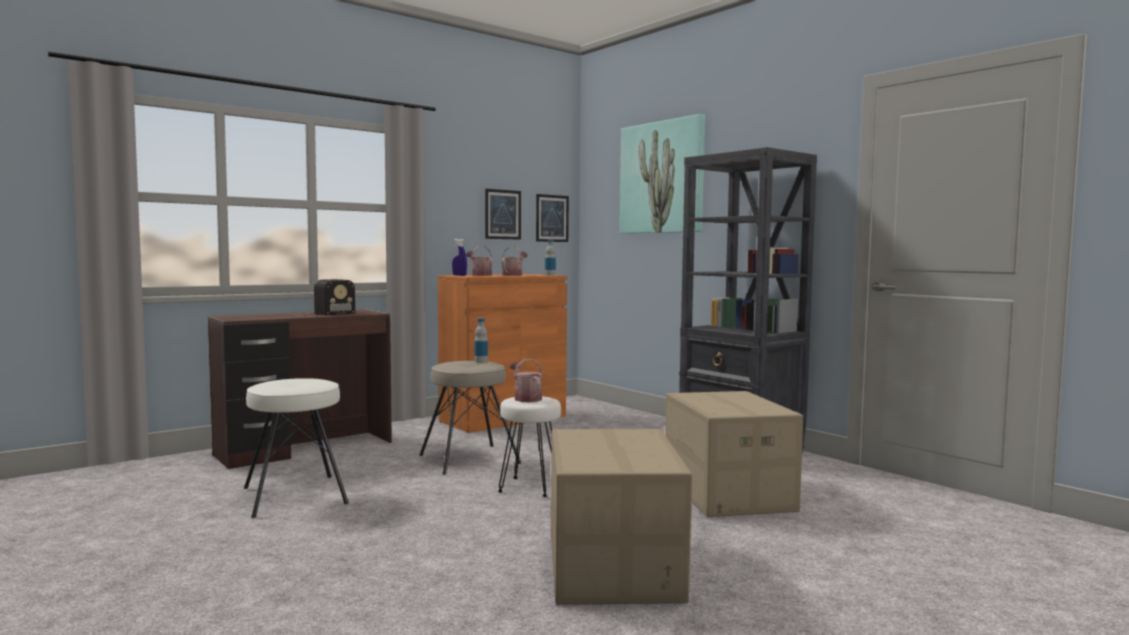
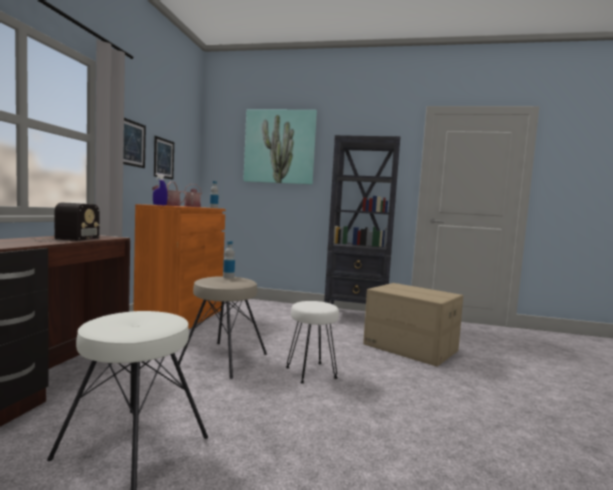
camera: 40 degrees left, 0 degrees up
(526, 398) = (309, 304): watering can -> none
(552, 218) = (188, 166): picture -> picture (132, 143)
(614, 566) = (479, 421): cardboard box -> none

